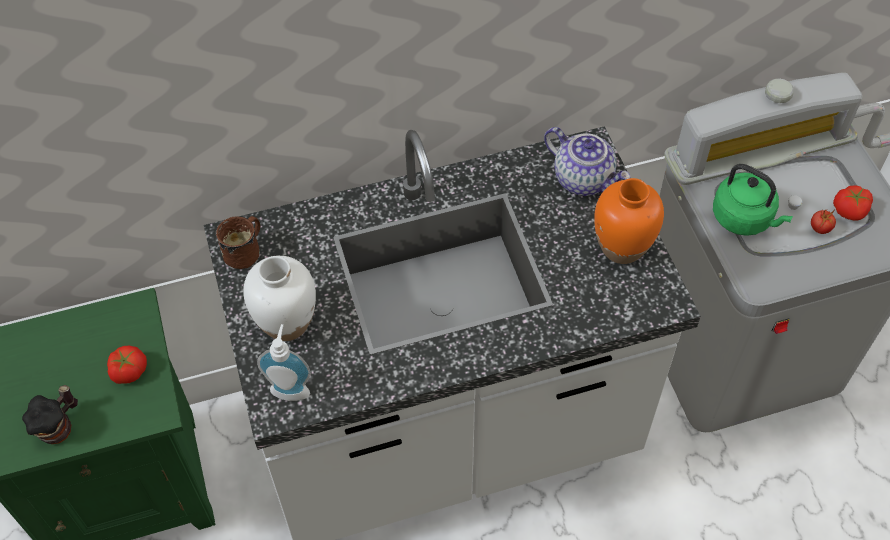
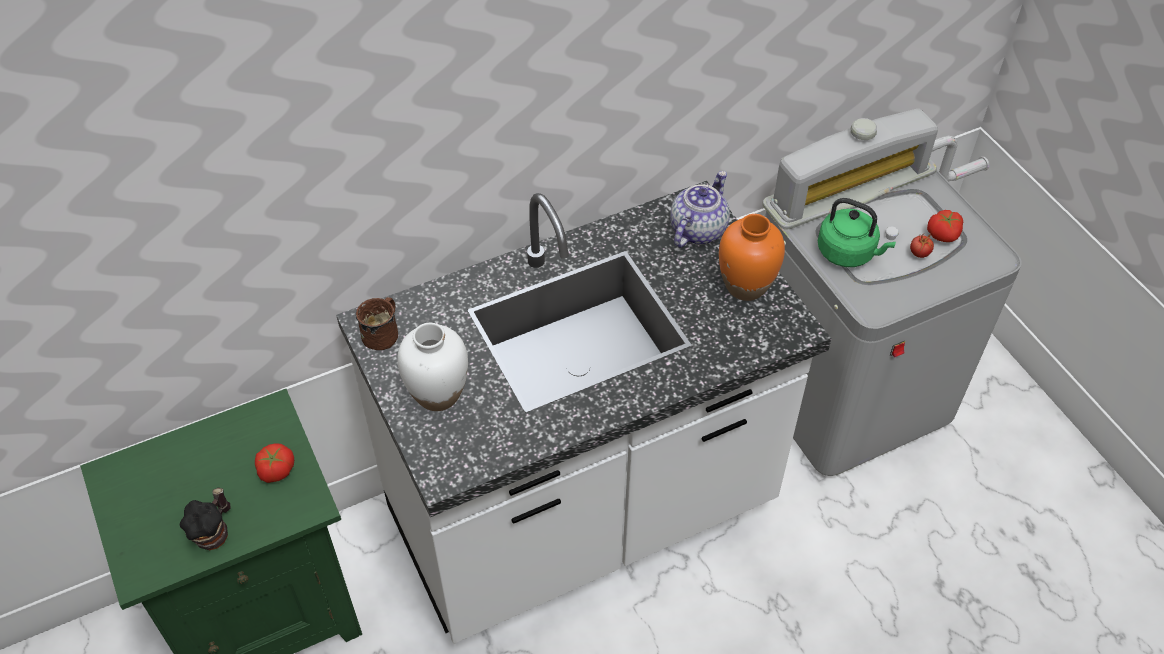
camera: 10 degrees left, 5 degrees down
(291, 387) = (454, 453): soap dispenser -> none
(584, 179) = (697, 229): teapot -> teapot turned 90 degrees counterclockwise

